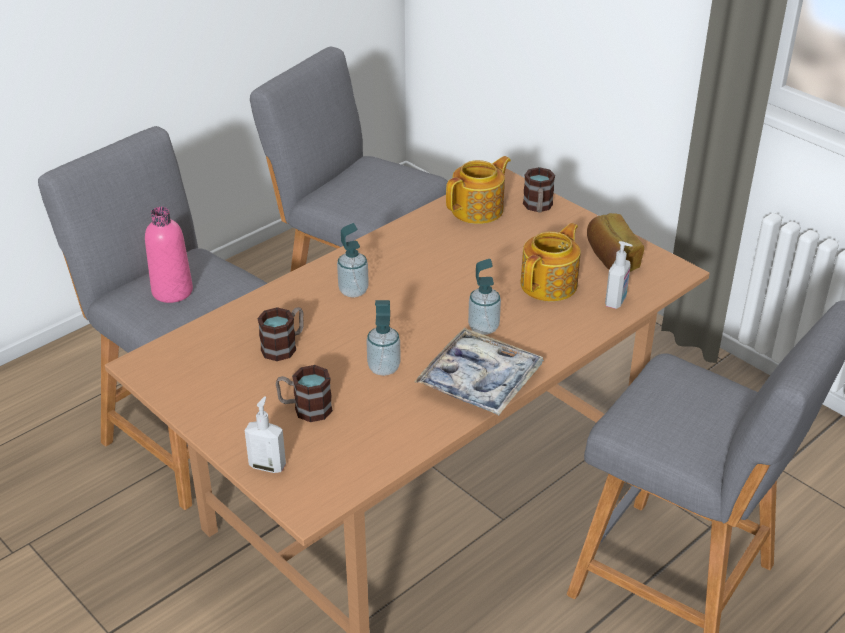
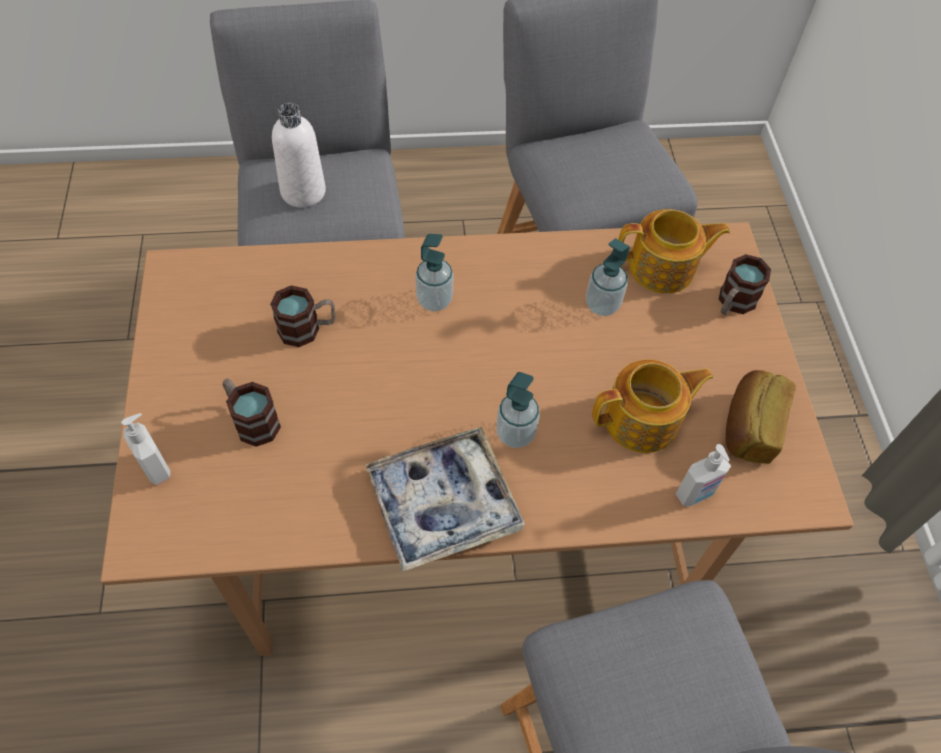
camera: 35 degrees right, 20 degrees up
(172, 291) = (303, 192): pink bottle -> white bottle
(384, 368) = (369, 419): soap dispenser -> soap dispenser (602, 305)

